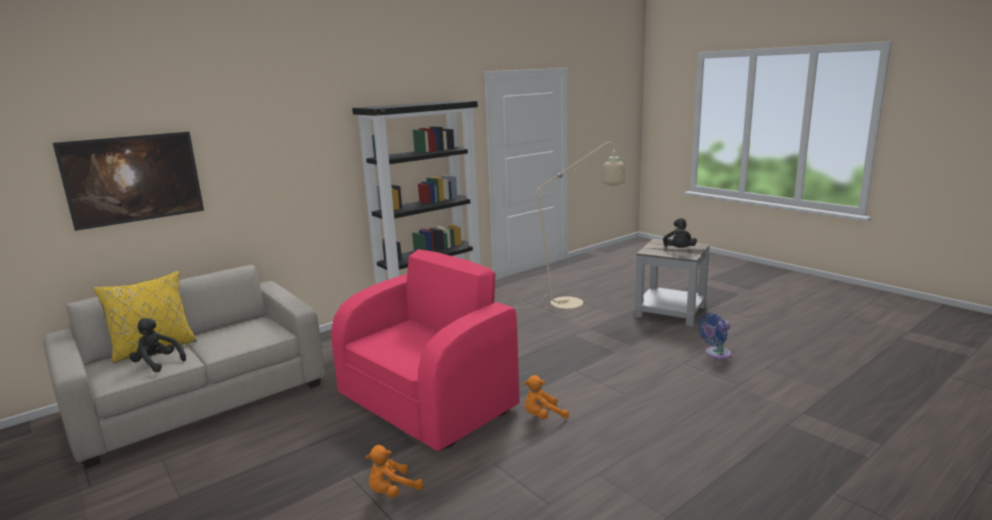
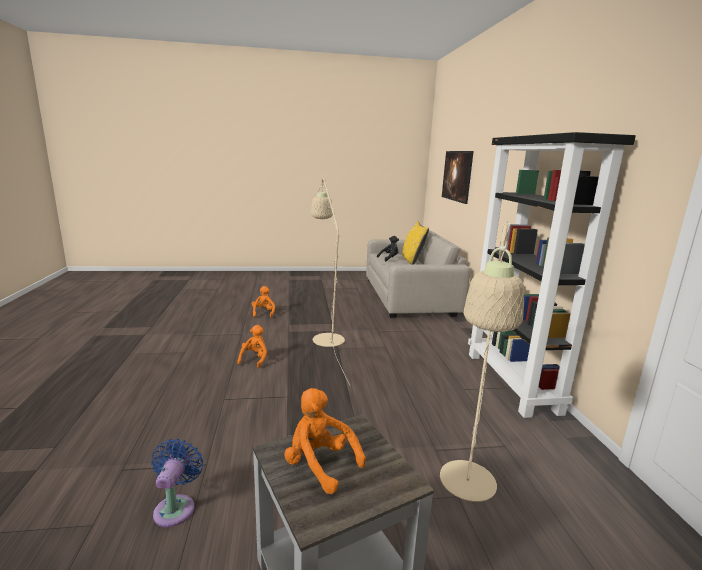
camera: 120 degrees right, 0 degrees up
(428, 402) = (326, 336): pink armchair -> beige floor lamp
(679, 250) = (320, 465): black plush toy -> orange plush toy

